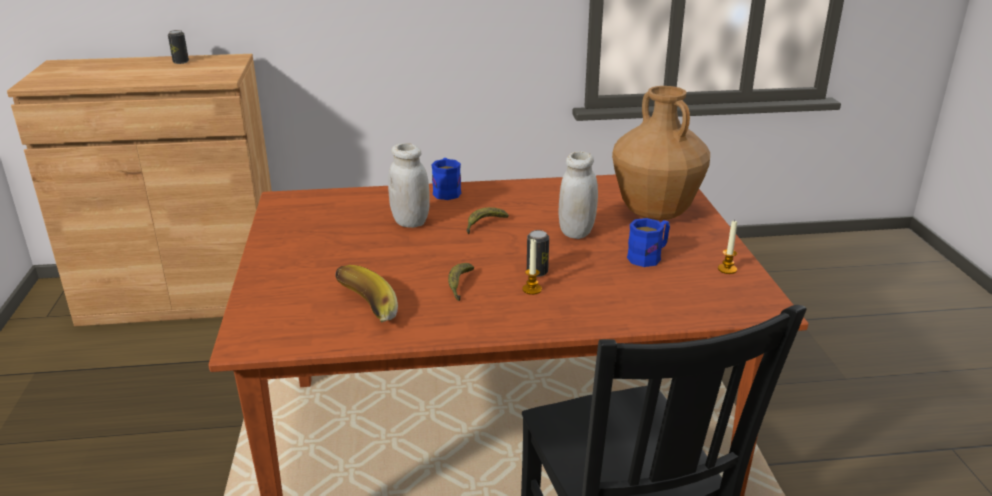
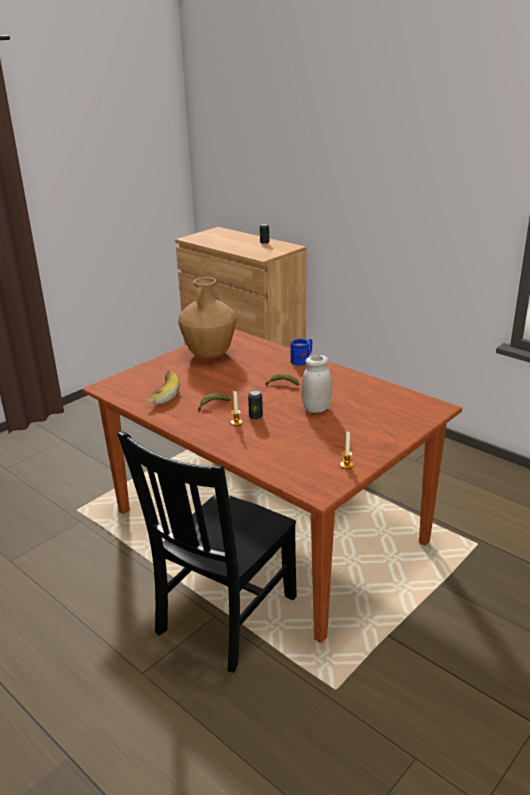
camera: 50 degrees right, 0 degrees up
(410, 222) = (255, 367): white jar -> none
(649, 256) = (322, 438): blue mug -> none
(654, 213) = (380, 420): brown vase -> brown vase (209, 354)

